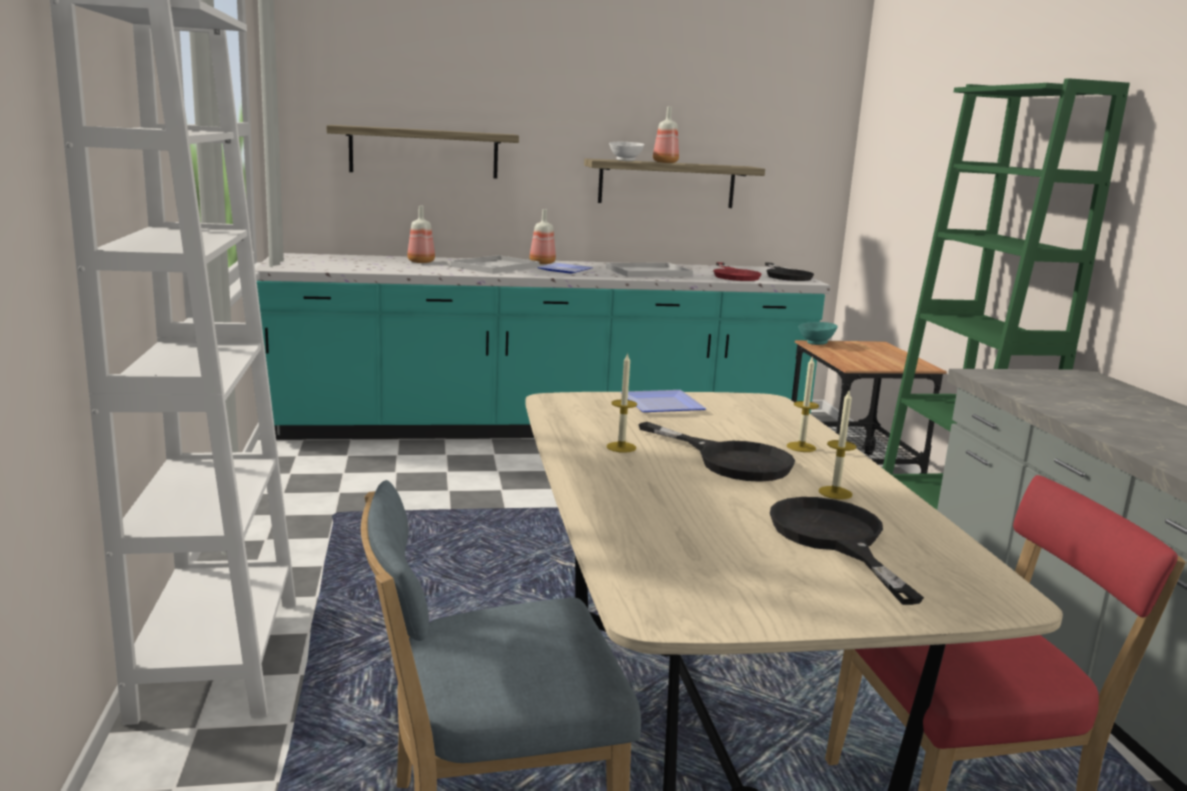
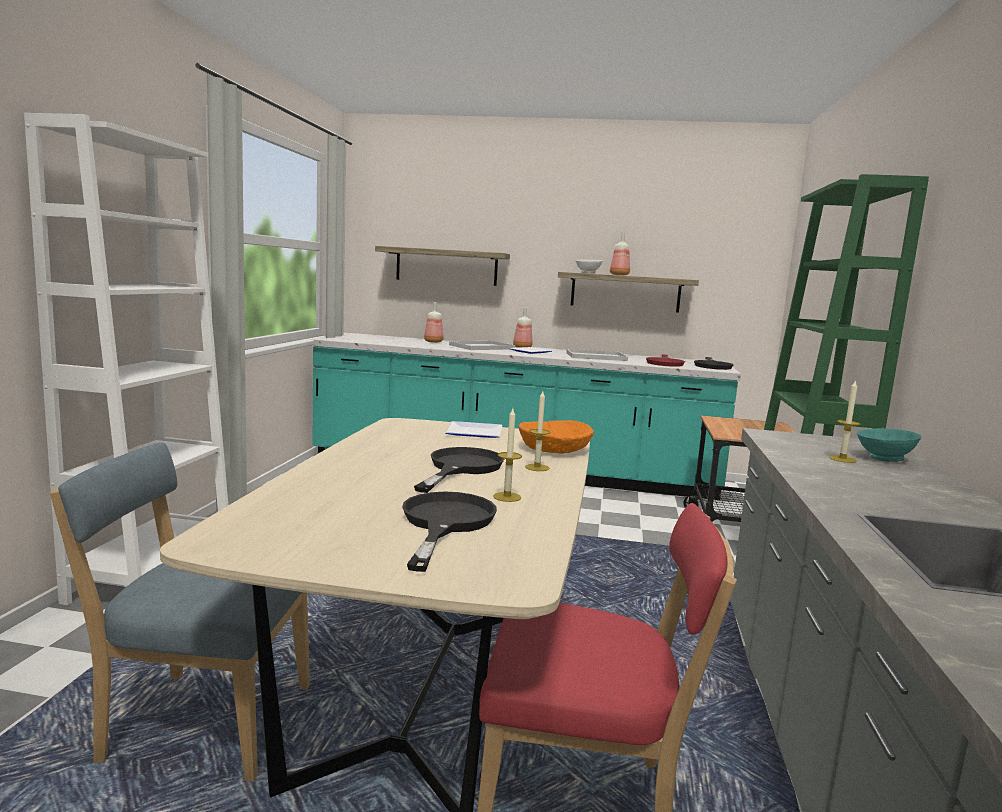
camera: 20 degrees right, 5 degrees down
(621, 447) = (391, 451): candle -> candle (842, 459)
(730, 460) = (461, 468): black frying pan -> black frying pan turned 135 degrees counterclockwise
(778, 418) = (554, 449): none -> orange bowl
(815, 343) = (715, 418): turquoise bowl -> turquoise bowl (883, 458)

